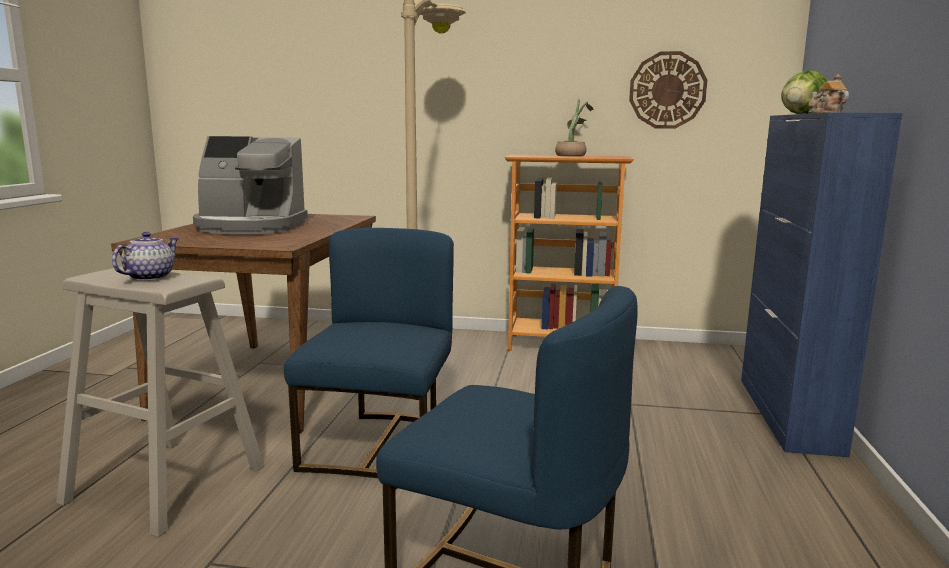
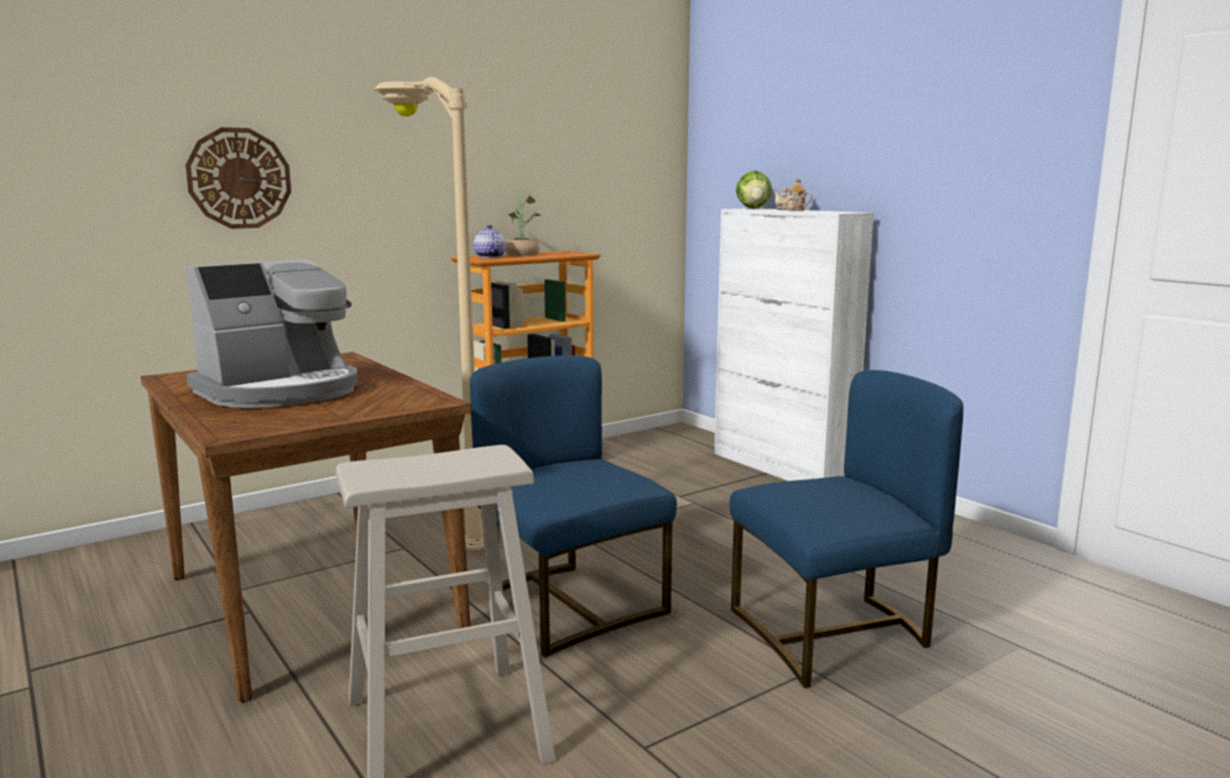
camera: 45 degrees left, 0 degrees up
(149, 277) = (436, 464): teapot -> teapot (489, 257)
(667, 90) = (590, 180): wall clock -> wall clock (239, 178)
(788, 414) = (781, 468): blue cabinet -> white cabinet

